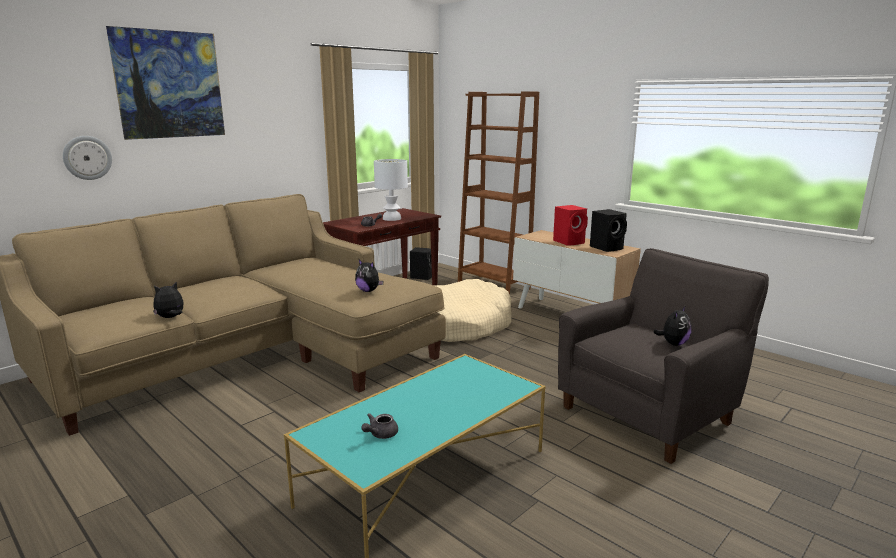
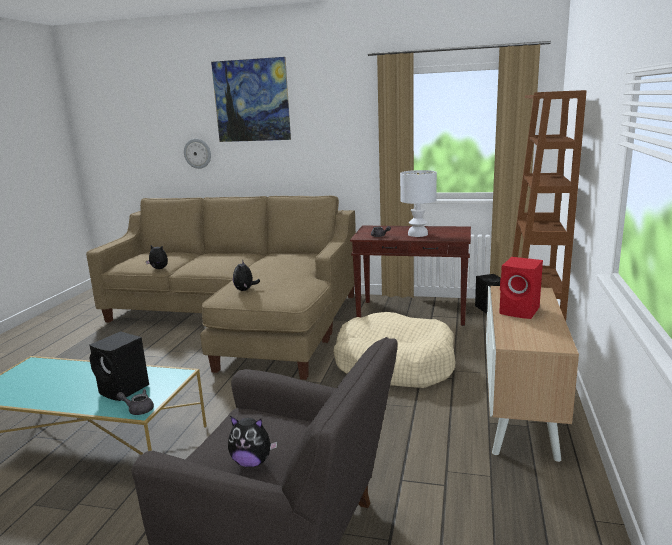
camera: 60 degrees right, 0 degrees up
(380, 434) = (33, 383): grey teapot -> grey teapot (138, 409)
(607, 248) = (534, 334): black speaker -> black speaker (124, 390)

